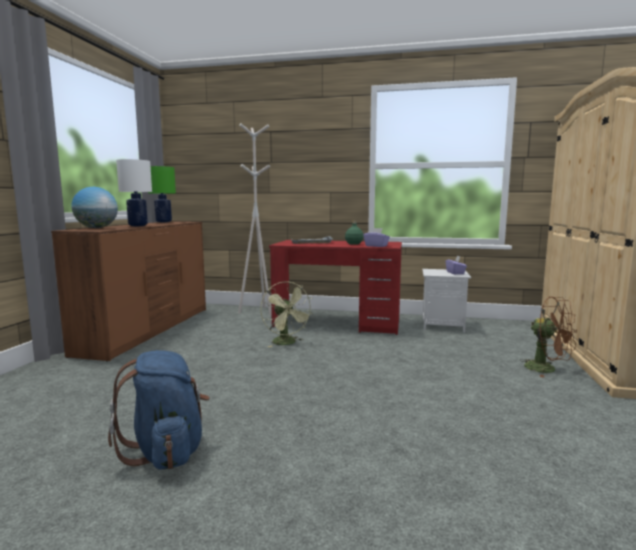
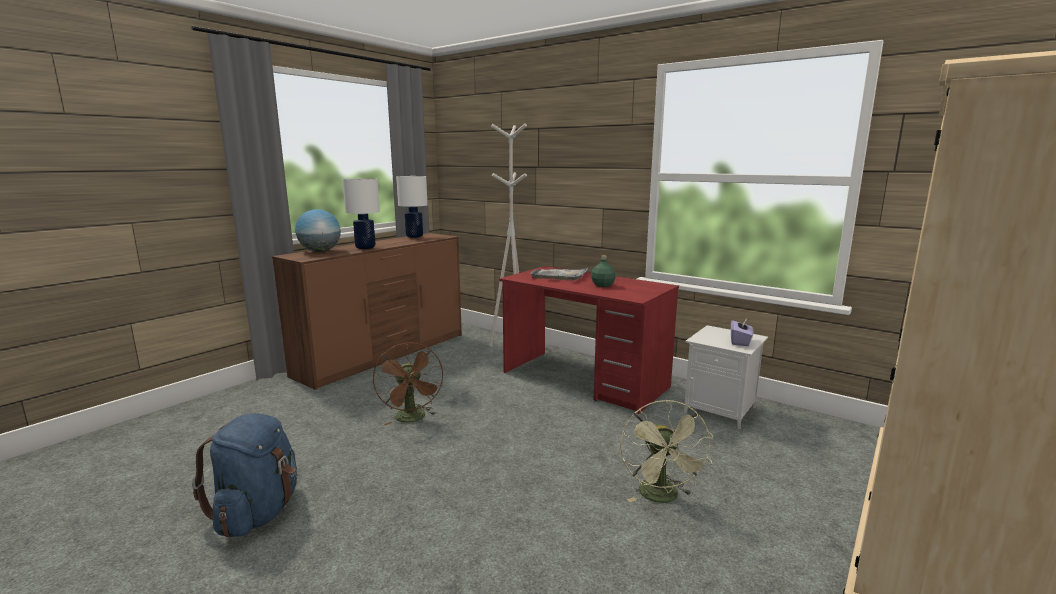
camera: 25 degrees right, 5 degrees up
(163, 222) = (414, 237): green table lamp -> white table lamp
(287, 343) = (495, 401): green fan -> green fan (662, 497)
(376, 246) = (620, 294): purple tissue box -> none
(547, 369) = (792, 525): brown fan -> brown fan (412, 419)

